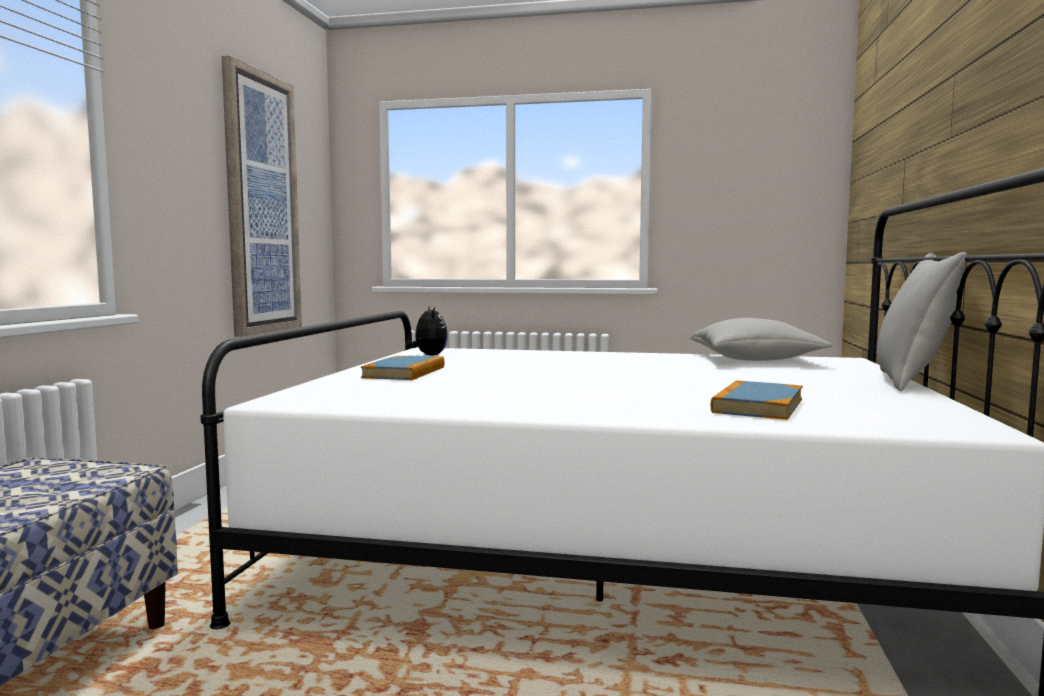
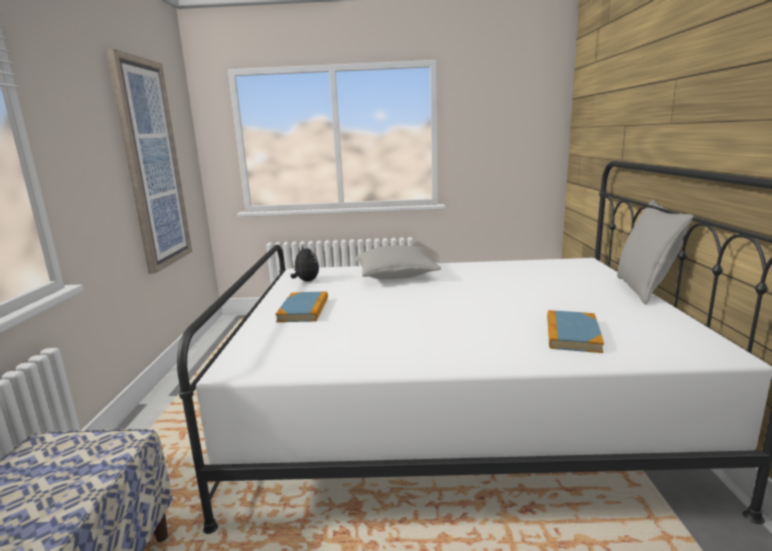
camera: 10 degrees left, 10 degrees up
(755, 359) = (529, 267): grey pillow -> grey pillow (395, 275)

